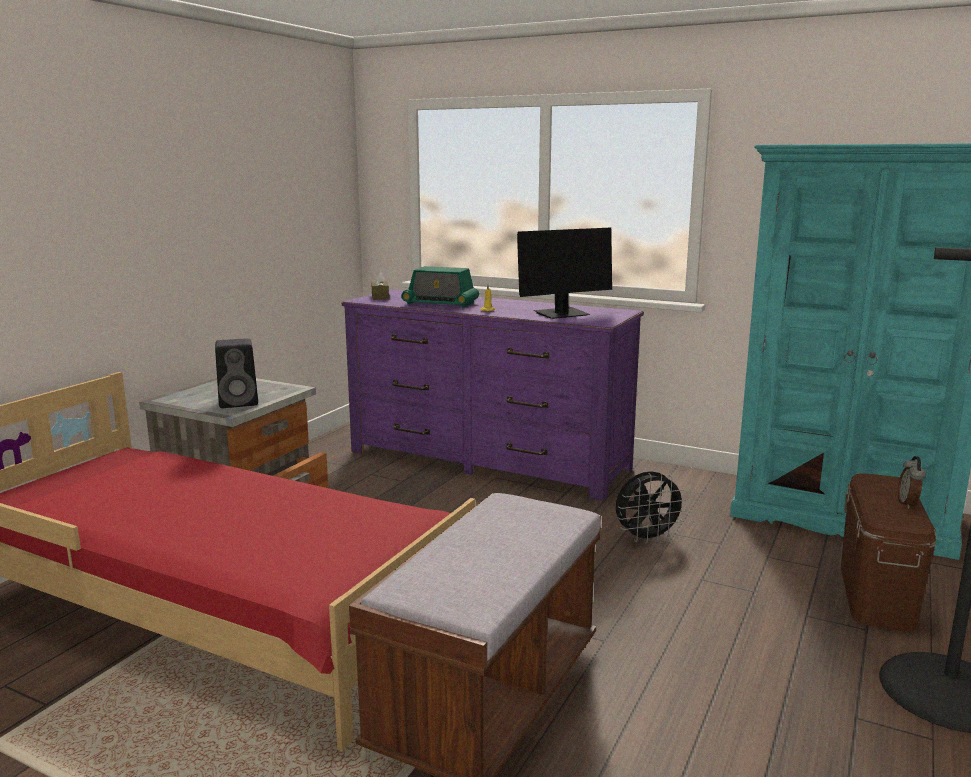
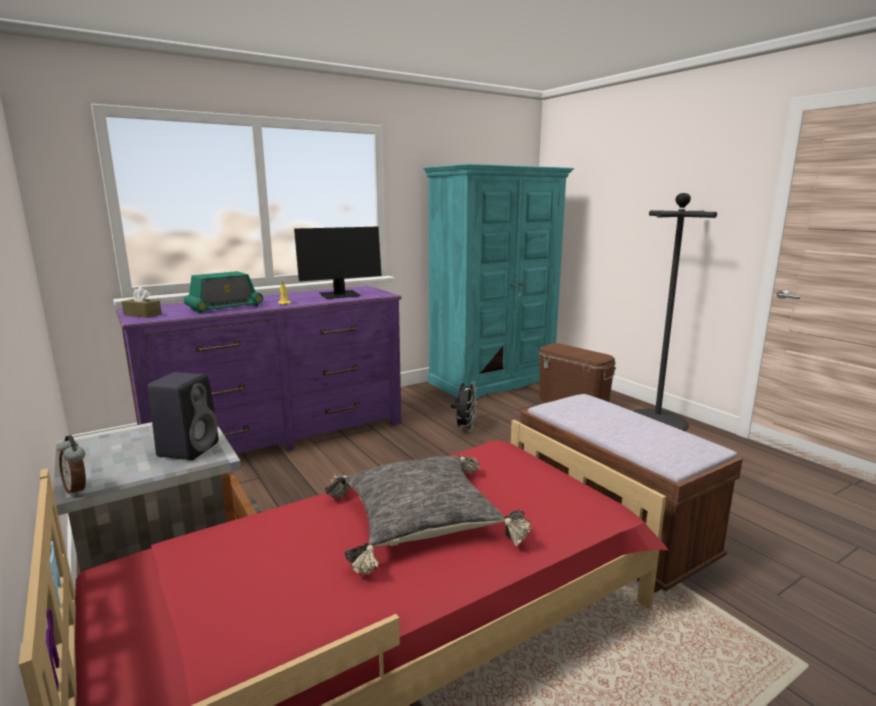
camera: 60 degrees left, 0 degrees up
(243, 513) = (421, 516): none -> pillow
(562, 314) = (340, 295): monitor -> monitor turned 60 degrees clockwise
(908, 504) = (585, 351): alarm clock -> alarm clock (78, 489)

